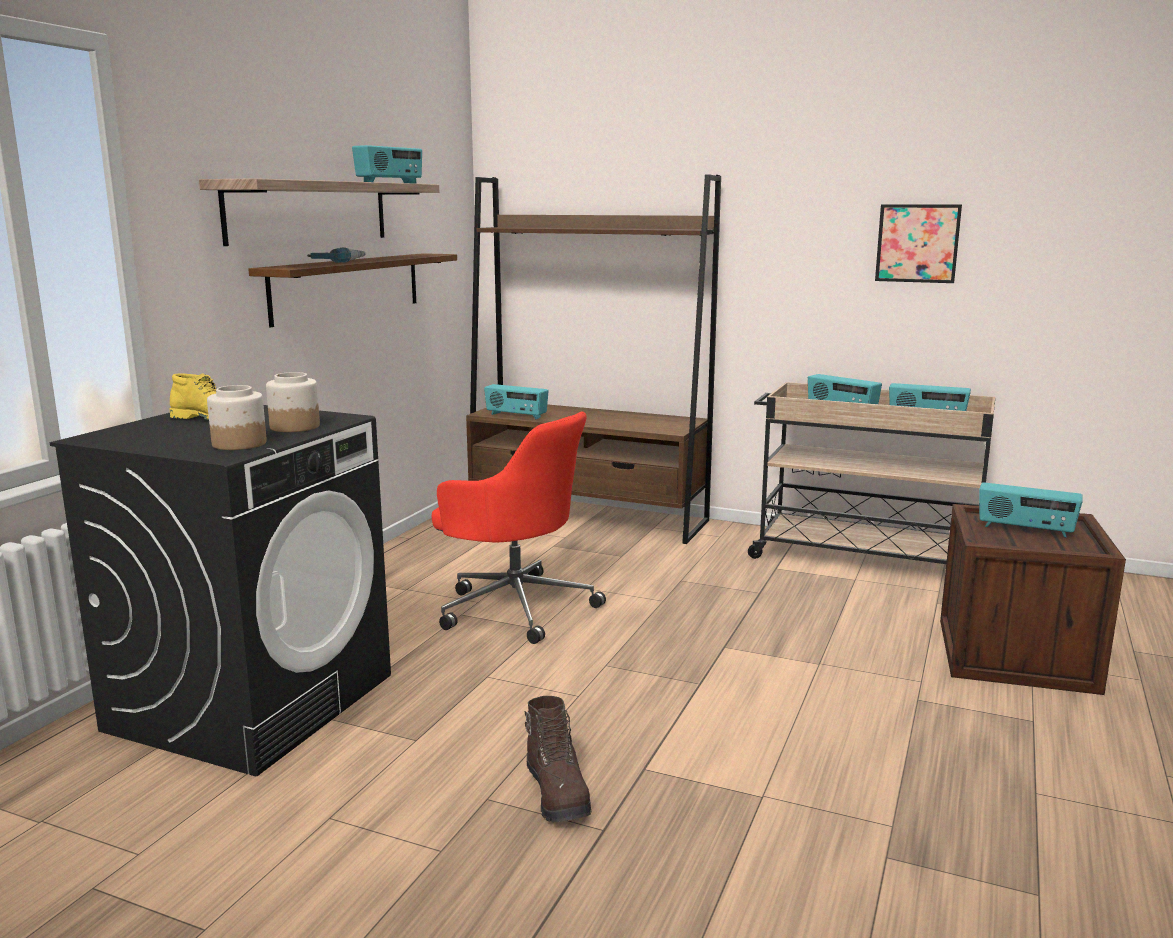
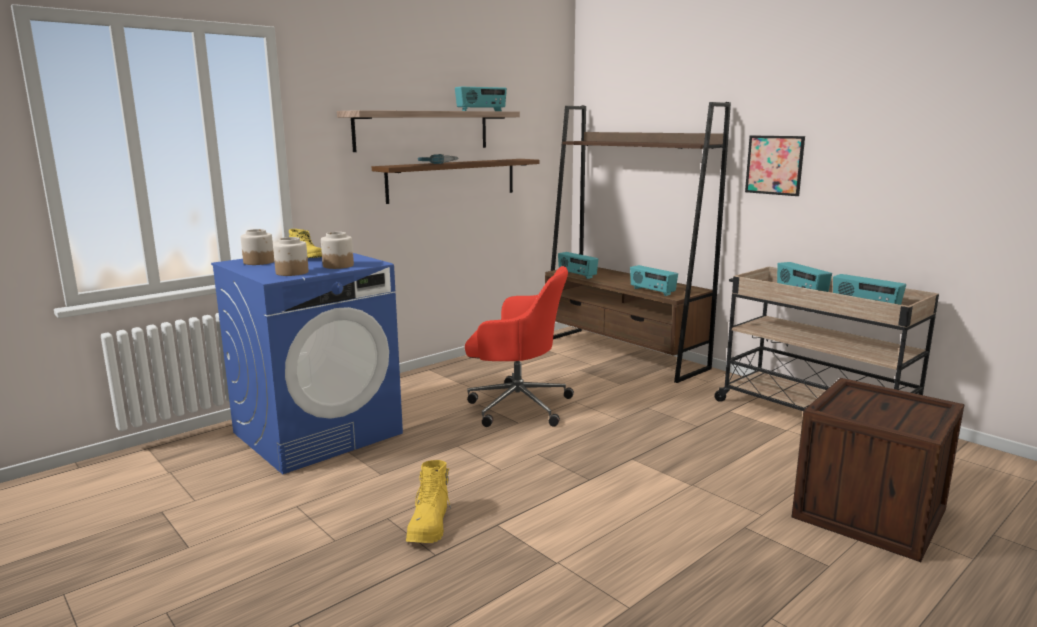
camera: 25 degrees right, 0 degrees up
(142, 433) = (259, 262): none -> jar
(253, 701) = (318, 432): black washing machine -> blue washing machine
(515, 606) = (516, 405): red office chair -> red office chair turned 45 degrees counterclockwise
(558, 793) = (430, 526): brown boot -> yellow boot
(917, 243) = (882, 158): picture -> picture (774, 165)
(1025, 530) = (883, 407): radio -> radio (652, 291)

